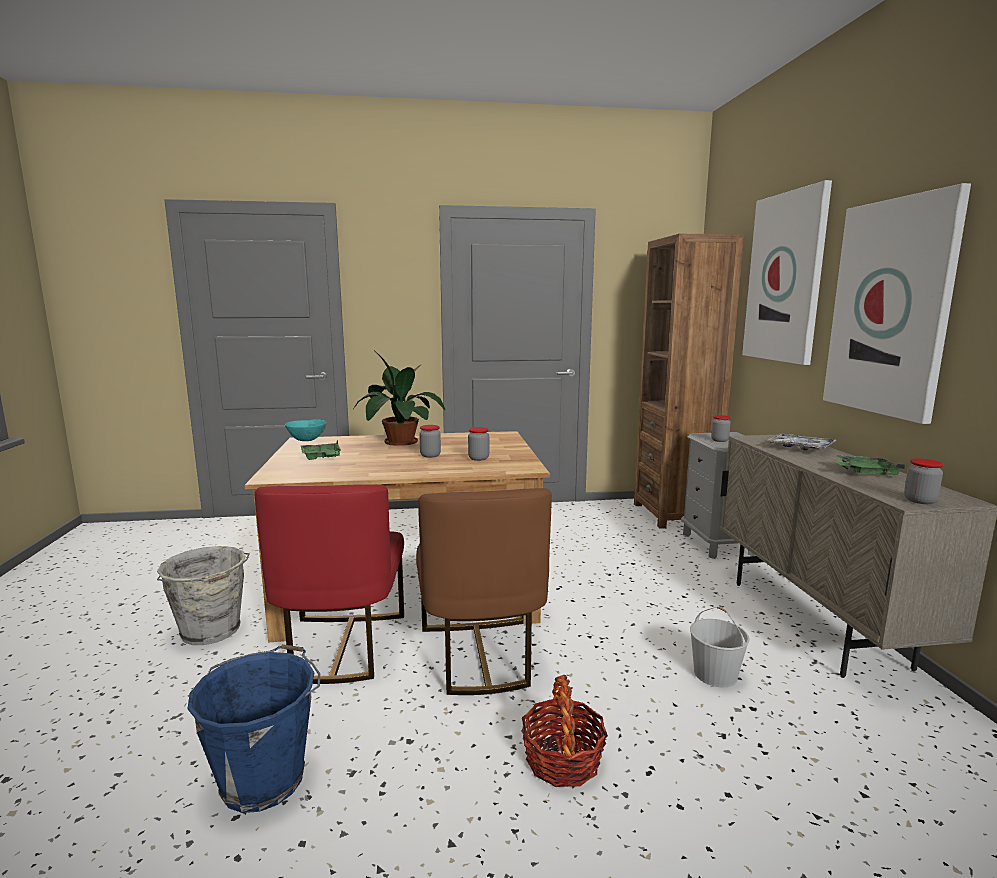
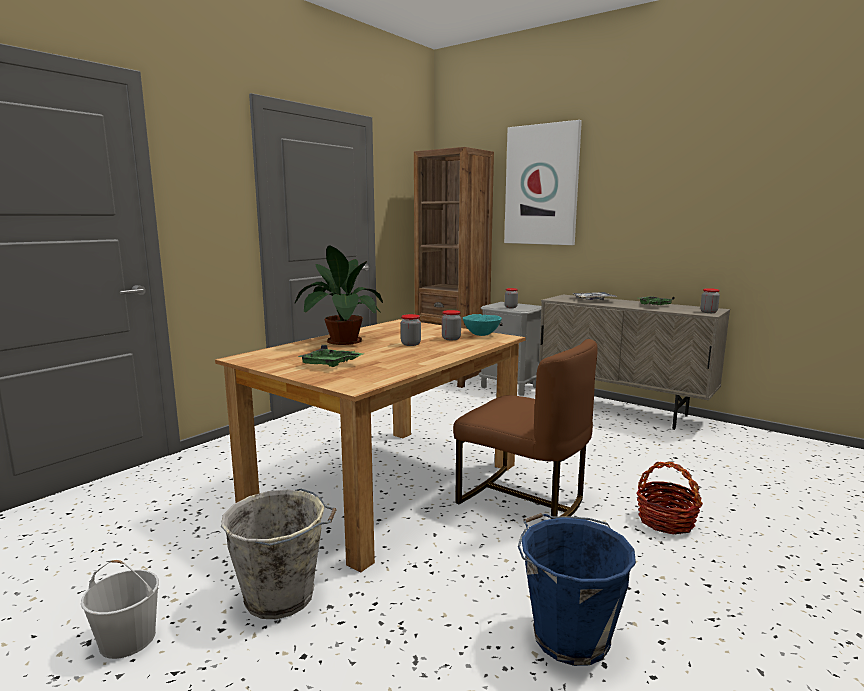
camera: 45 degrees left, 0 degrees up
(307, 440) = (249, 357): turquoise bowl -> turquoise bowl (482, 335)
(342, 646) = (427, 541): red chair -> none
(716, 674) = (637, 450): white bucket -> white bucket (129, 639)
(891, 308) = (641, 205): picture -> none

